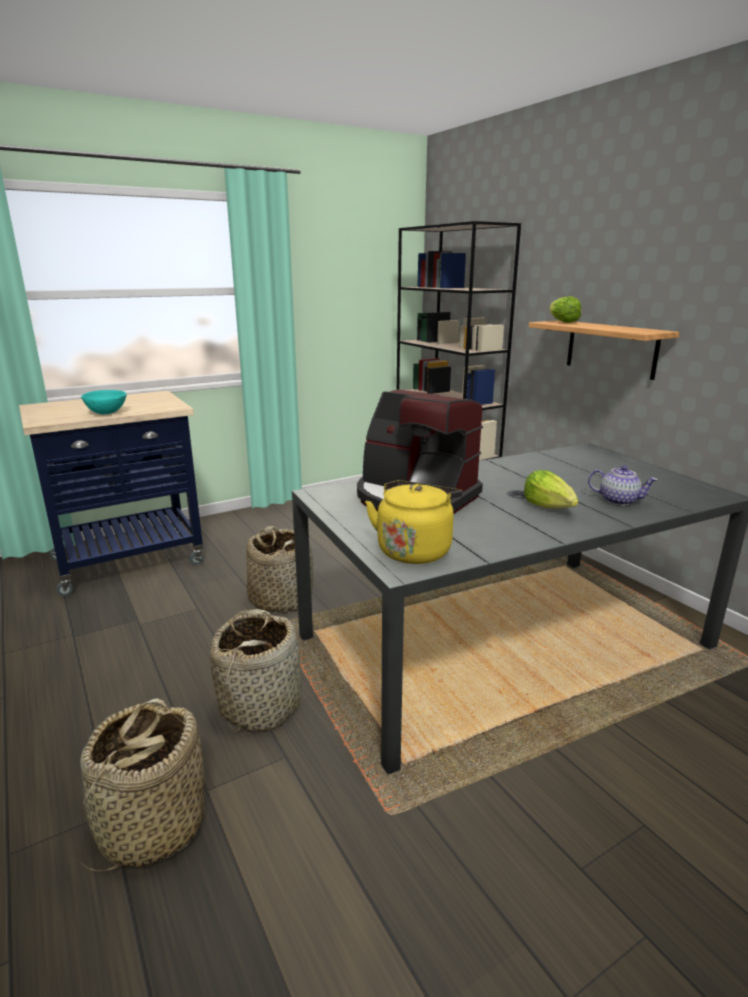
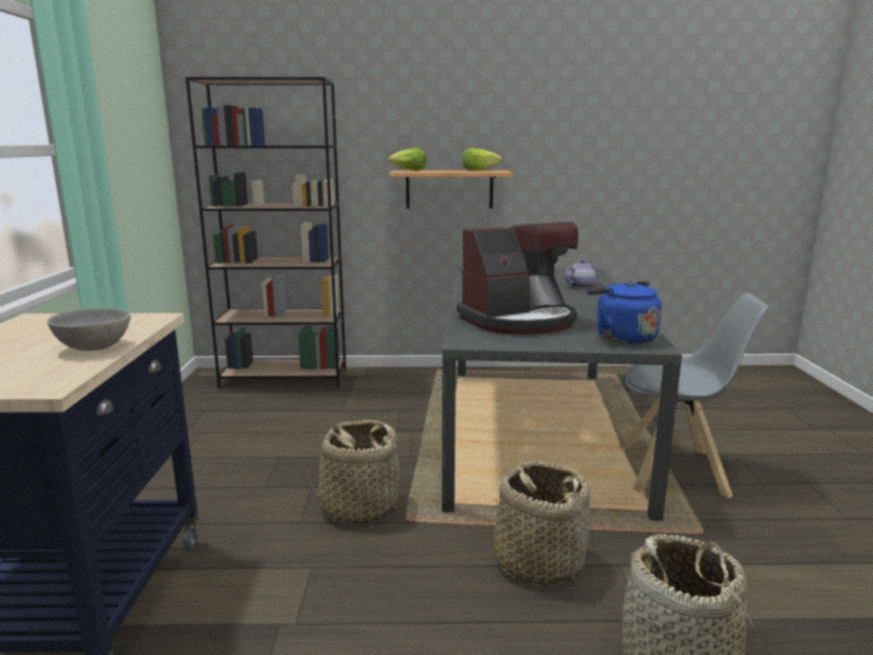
camera: 60 degrees left, 5 degrees down
(107, 413) = (95, 347): turquoise bowl -> grey bowl
(415, 549) = (621, 337): yellow kettle -> blue kettle
(525, 769) = (676, 471): none -> grey chair
(549, 507) = (574, 298): lettuce -> lettuce (479, 170)

